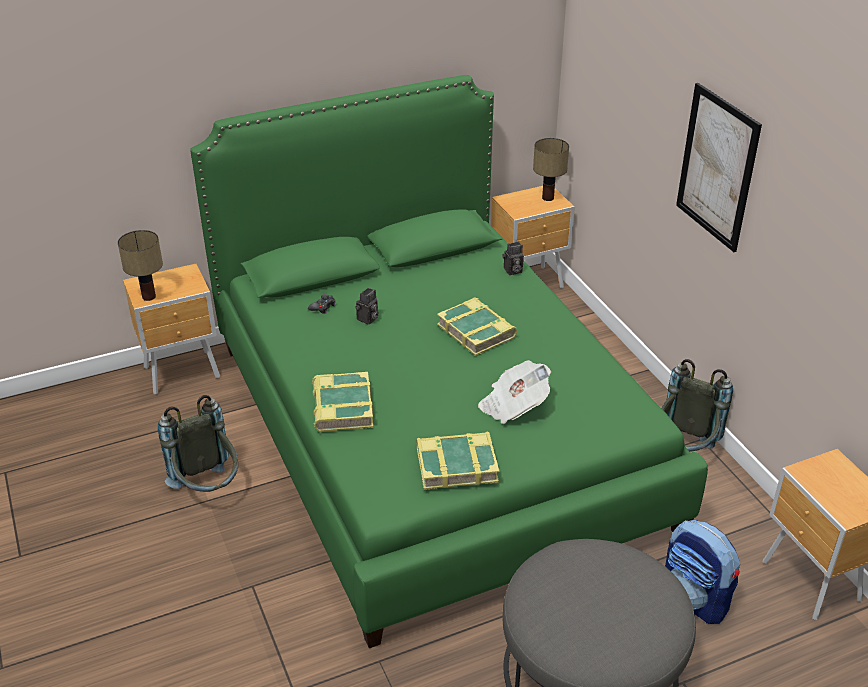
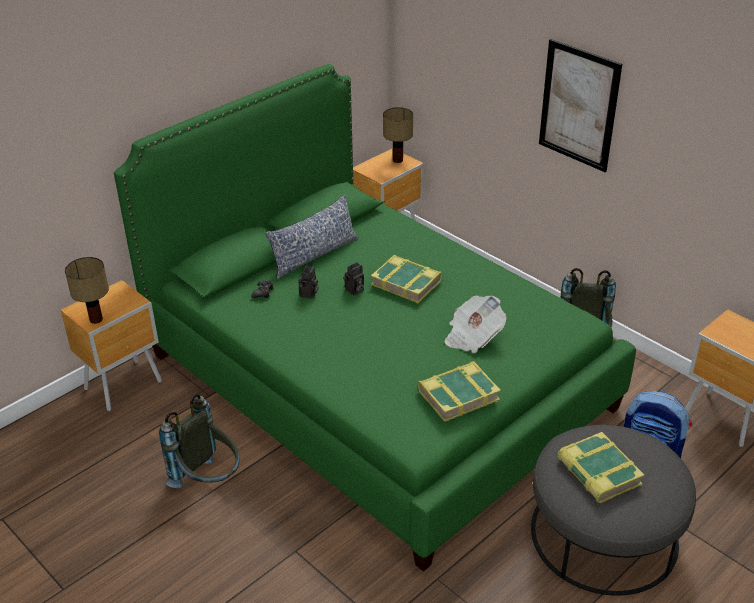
camera: 20 degrees left, 0 degrees up
(341, 407) = (333, 373): book -> book (598, 473)
(398, 280) = (314, 255): none -> pillow
(512, 271) = (405, 227): camera -> camera (354, 290)

